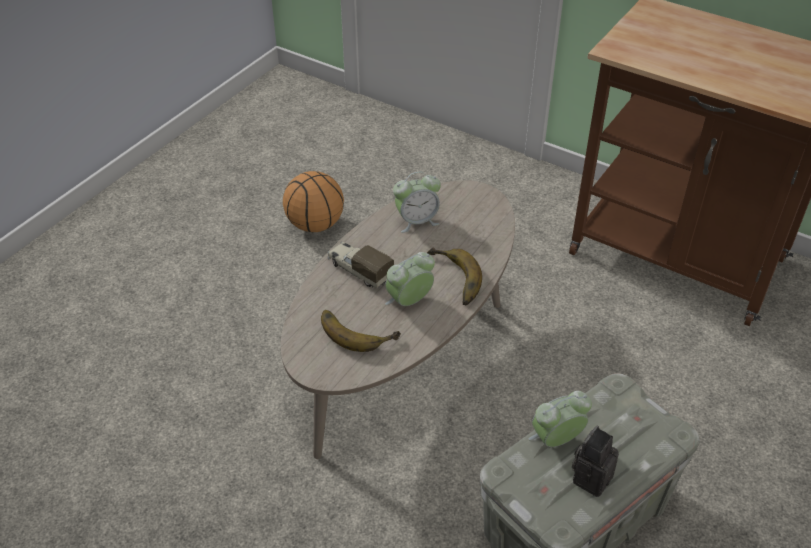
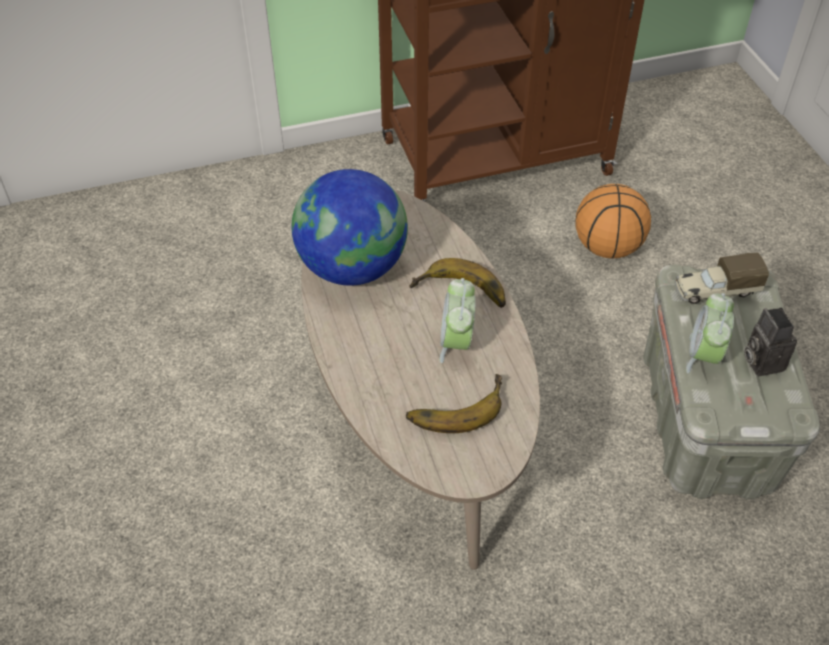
camera: 50 degrees left, 5 degrees up
(314, 224) = (159, 367): basketball -> basketball (606, 248)
(359, 271) = (373, 353): toy truck -> toy truck (715, 291)
(417, 221) = (352, 268): alarm clock -> globe

